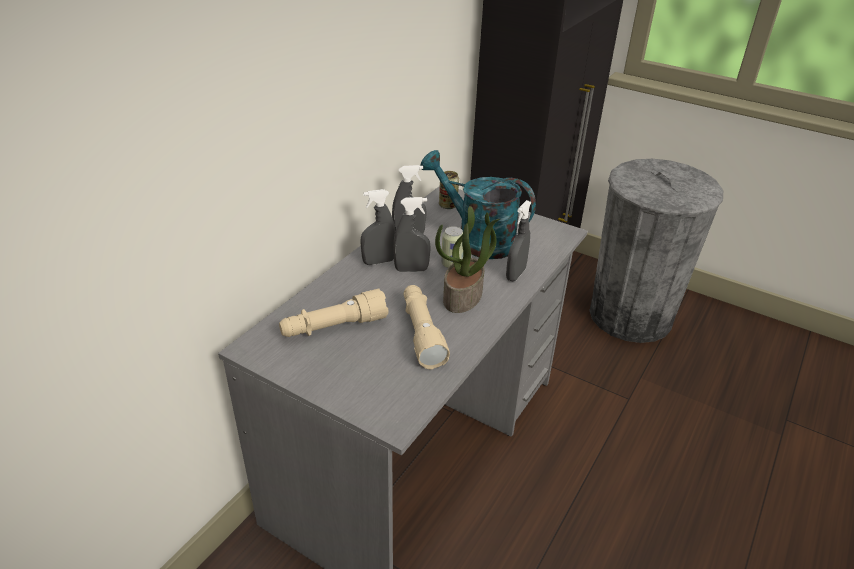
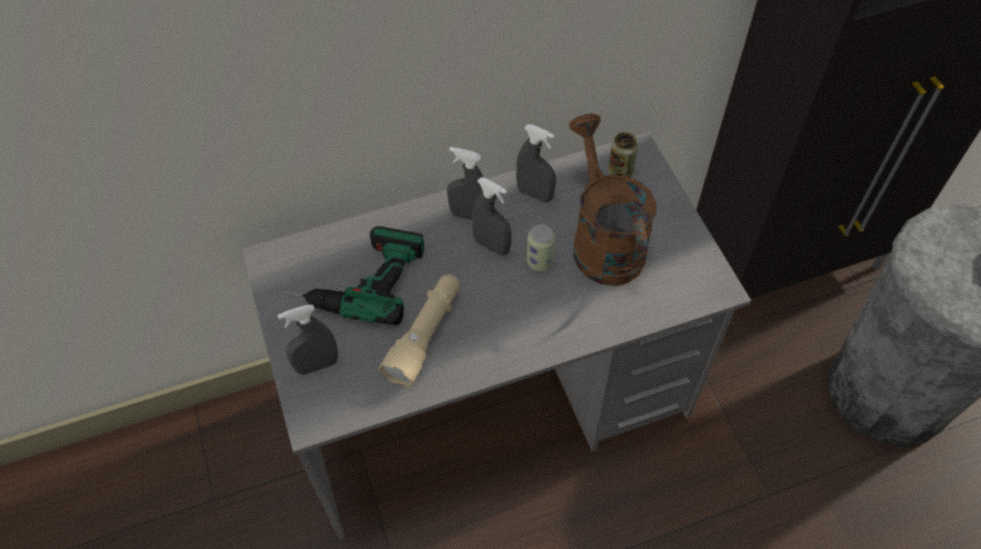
camera: 40 degrees right, 20 degrees up
(334, 327) = (355, 277): beige flashlight -> power drill
(463, 297) = (509, 313): potted plant -> none
(476, 239) = (603, 240): turquoise watering can -> brown watering can
(515, 274) = (594, 316): grey spray bottle -> grey spray bottle (317, 365)

